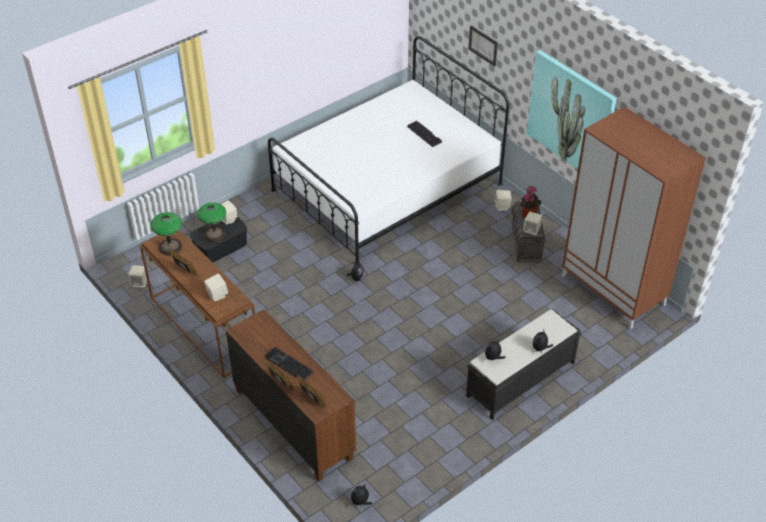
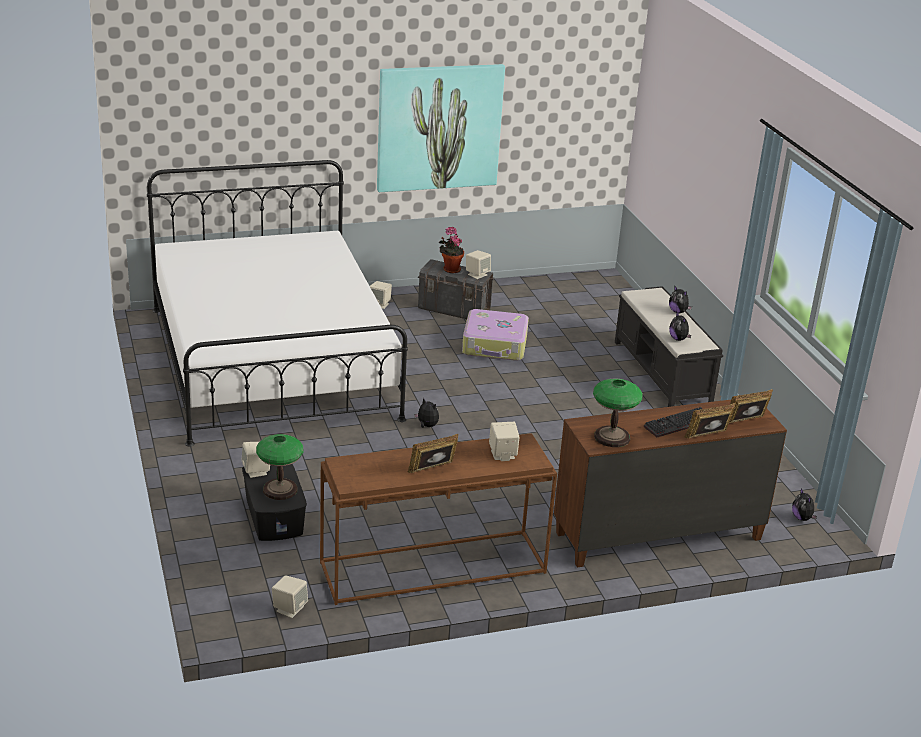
camera: 70 degrees left, 15 degrees down
(170, 247) = (370, 471): table lamp -> table lamp (612, 437)
(425, 134) = (278, 264): keyboard -> none
(483, 45) = (279, 118): picture -> none
(490, 279) = (495, 345): none -> suitcase
(613, 290) = (562, 288): brown wardrobe -> none

